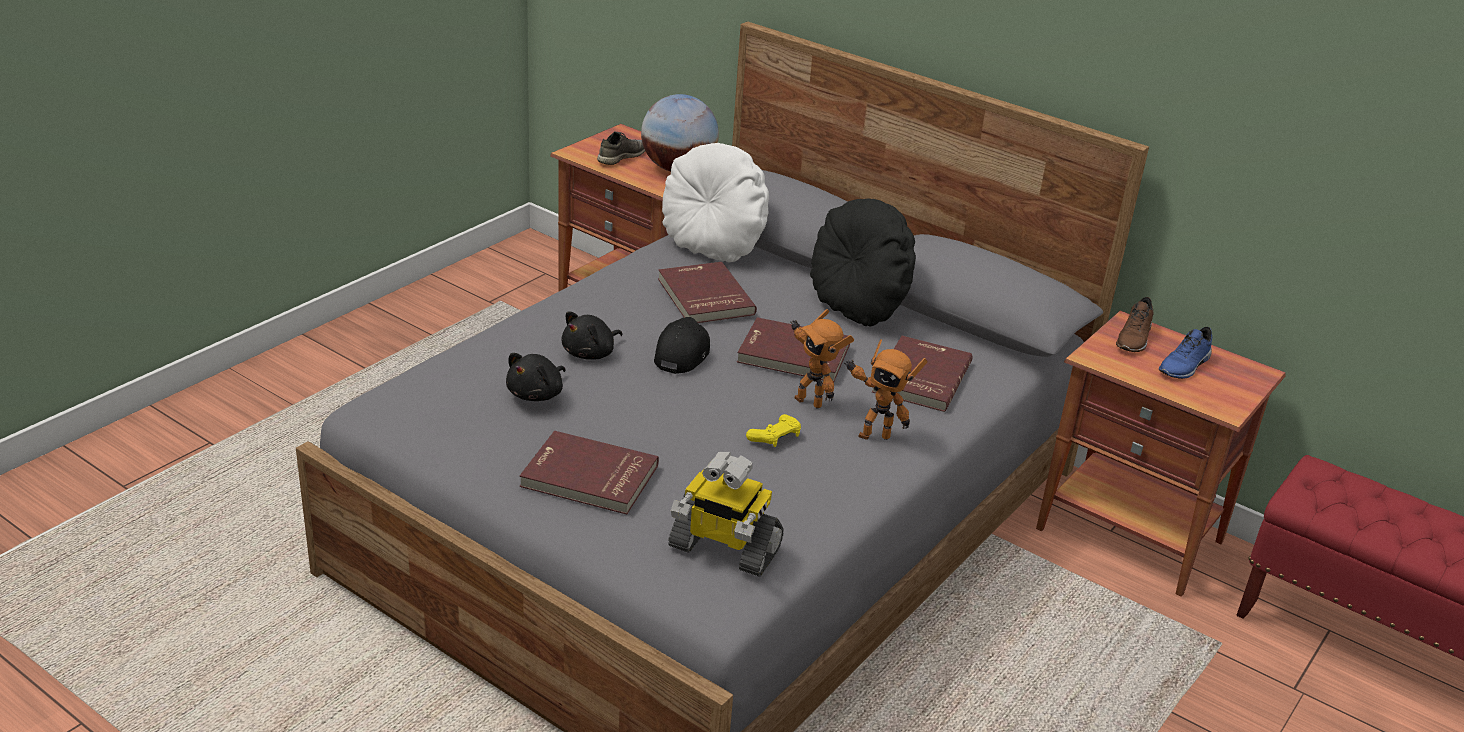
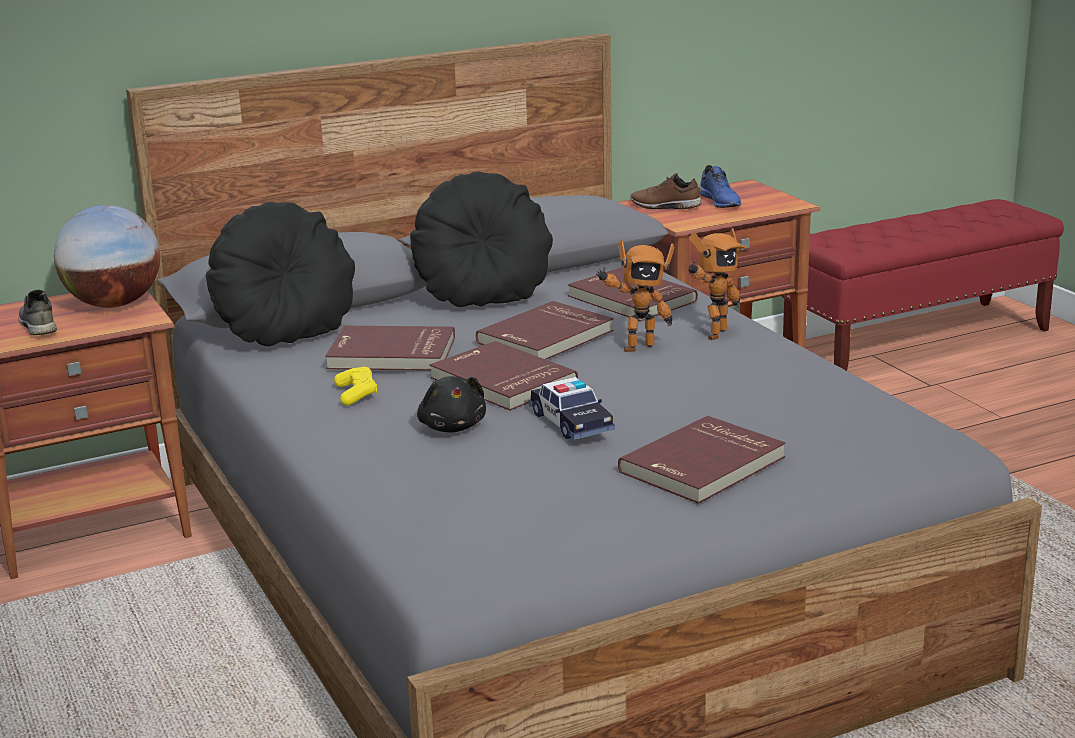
camera: 60 degrees left, 10 degrees down
(537, 394) = (527, 460): black plush toy -> none
(624, 400) = (571, 422): none -> toy car
(682, 353) = (501, 381): black cap -> red book
(712, 249) = (287, 336): white pillow -> black pillow
(723, 548) = (866, 424): toy robot -> none
(775, 437) = (689, 372): yellow game controller -> yellow game controller (356, 394)
(1134, 338) = (664, 206): brown shoe -> brown shoe turned 150 degrees clockwise

